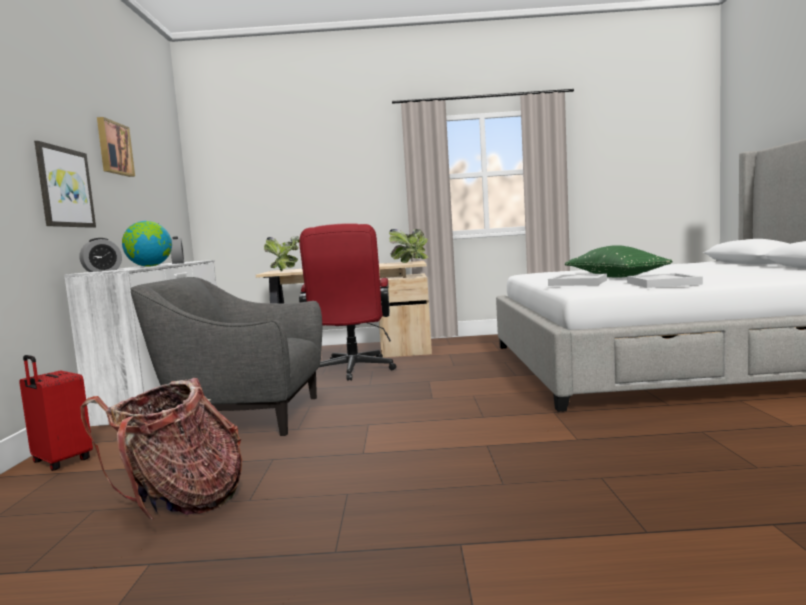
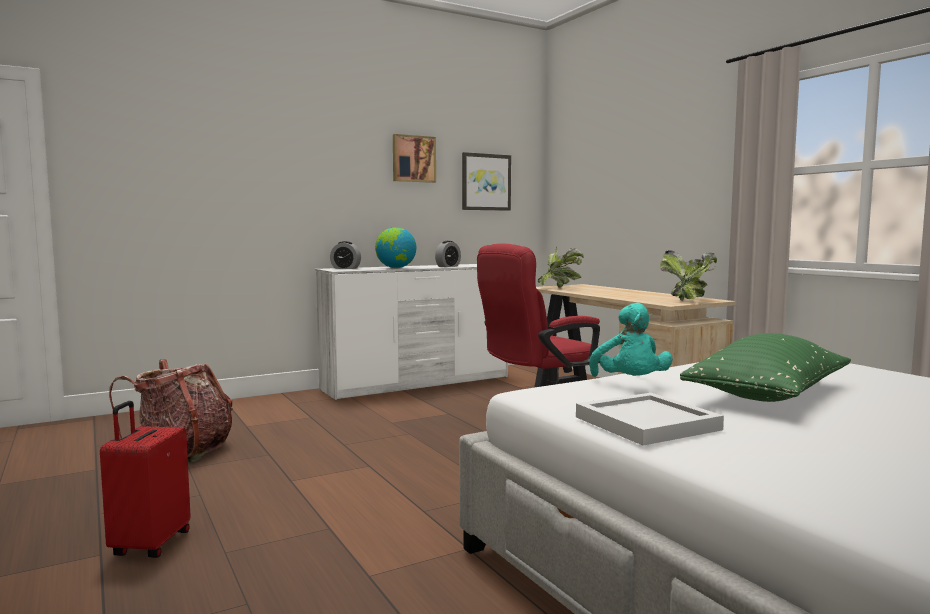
camera: 60 degrees right, 0 degrees up
(60, 462) = (251, 404): red suitcase -> red suitcase (149, 544)
(64, 187) = (336, 199): picture -> picture (486, 182)
(245, 416) = (365, 421): grey armchair -> none
(578, 283) = (630, 383): white tray -> turquoise plush toy

